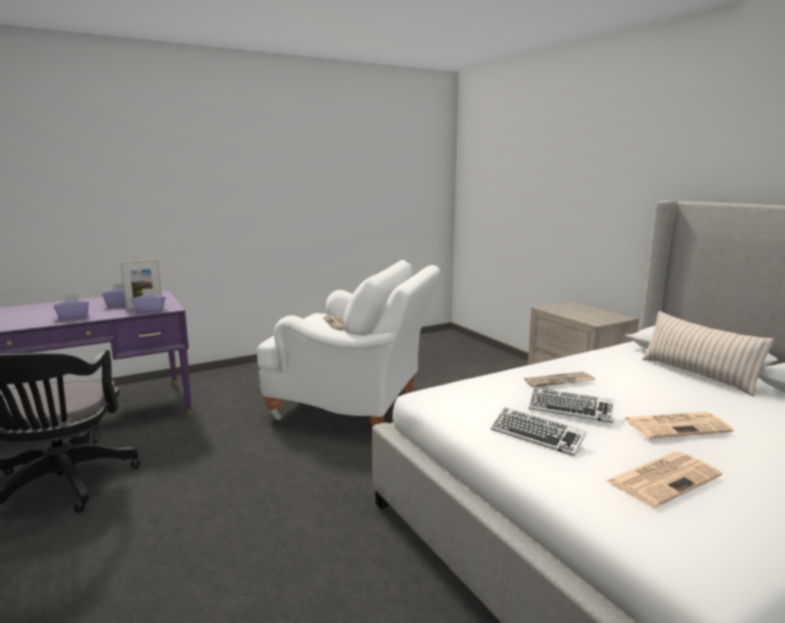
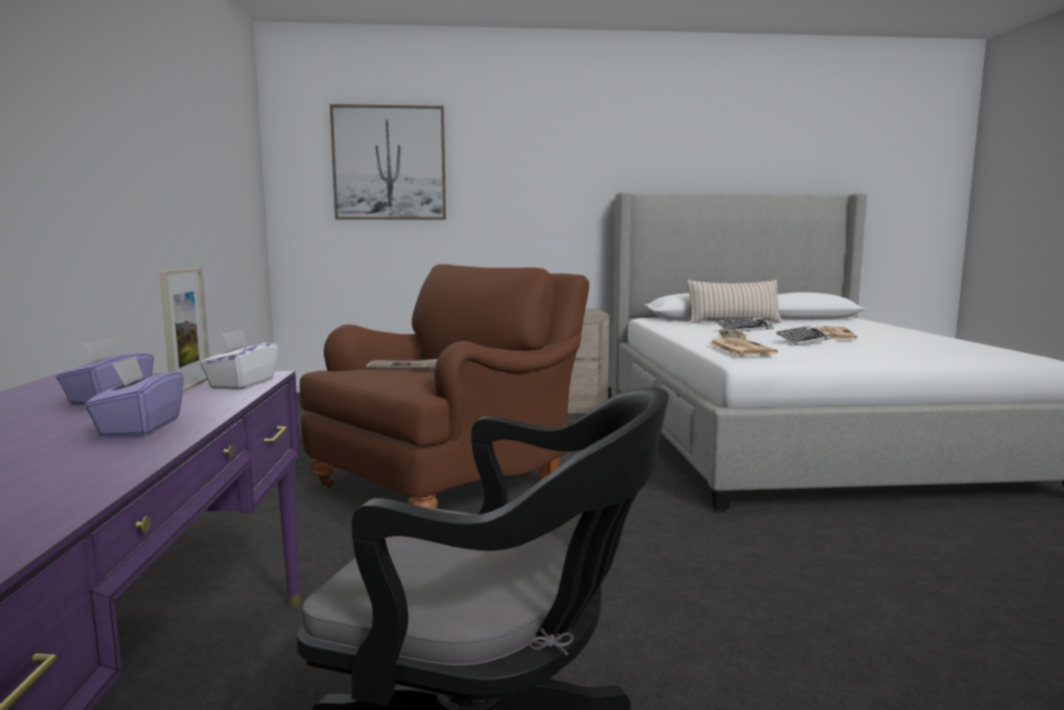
camera: 65 degrees left, 5 degrees down
(150, 310) = (242, 384): purple tissue box -> white tissue box
(354, 406) = (449, 484): white armchair -> brown armchair
(512, 168) = (389, 163): none -> picture
(537, 436) = (849, 351): keyboard -> keyboard (744, 329)
(663, 478) = (916, 345): newspaper -> newspaper (739, 348)

